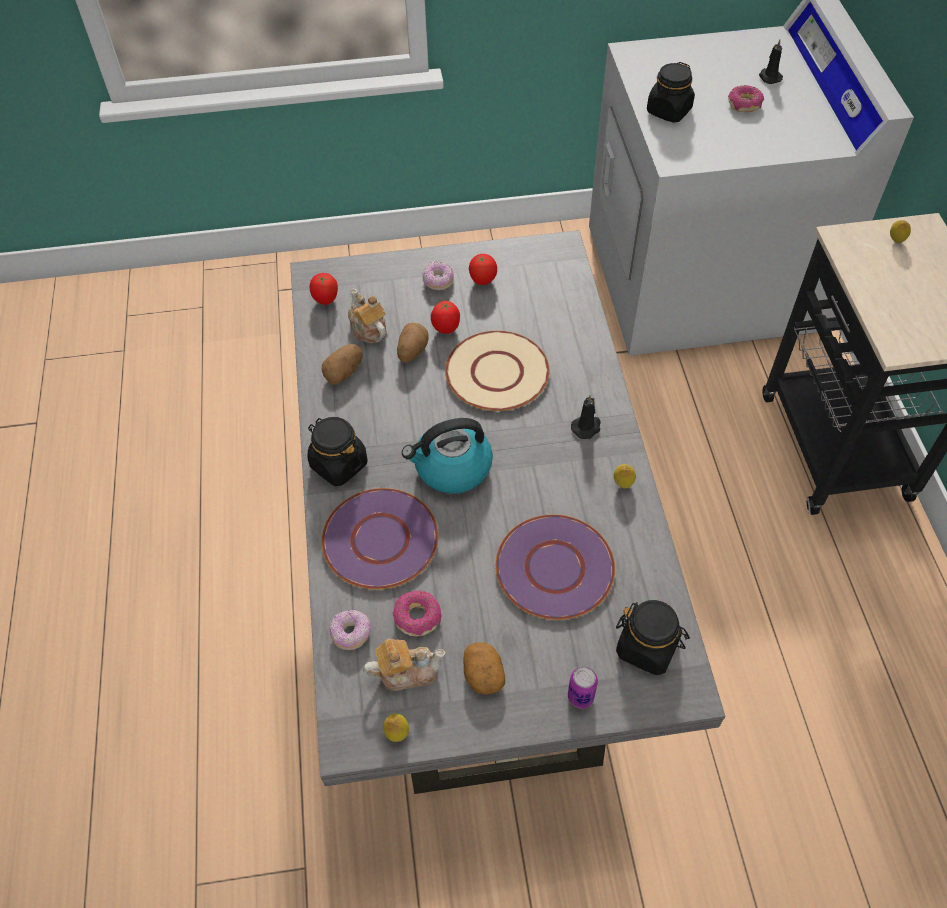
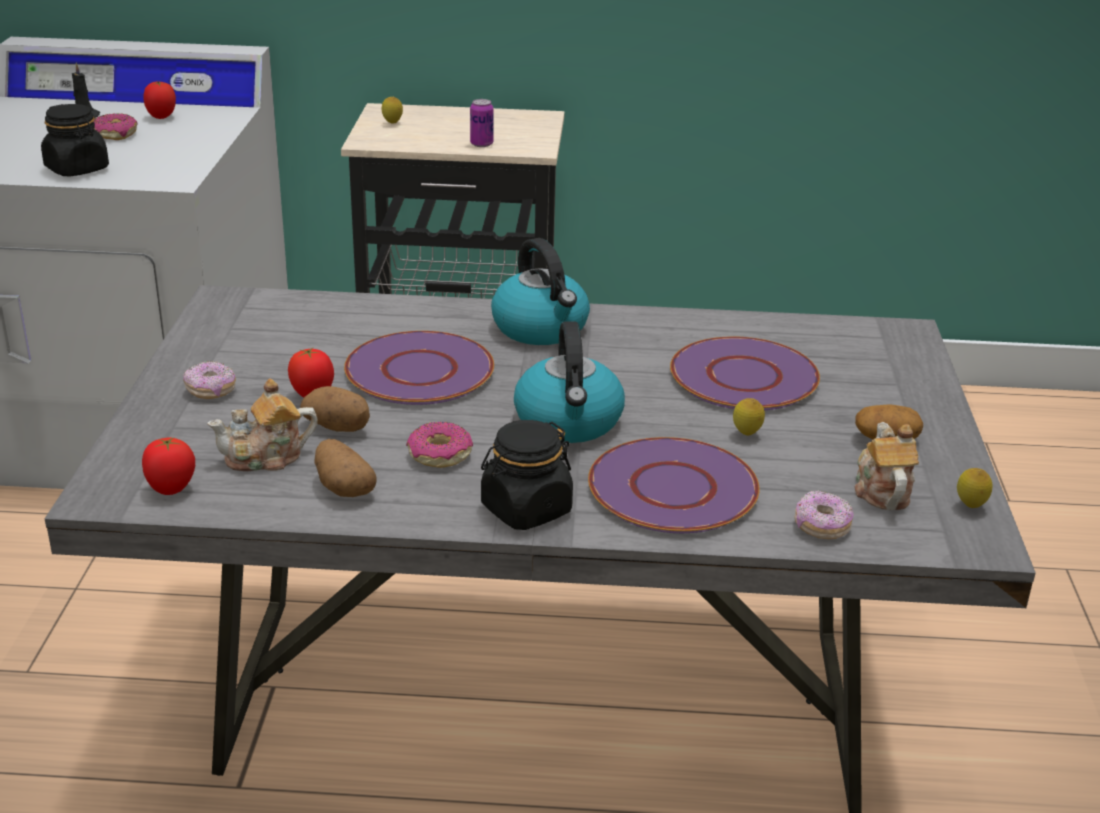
camera: 80 degrees left, 25 degrees down
(417, 617) = (801, 474): donut -> donut (439, 454)
(482, 281) = (239, 359): tomato -> tomato (161, 117)
(497, 372) = (418, 370): beige plate -> purple plate
(580, 696) = (915, 386): can -> can (481, 144)
(587, 427) = (541, 329): black candle -> kettle
(623, 485) = (636, 322): lemon -> lemon (746, 435)
(647, 647) = (854, 342): black jar -> none

